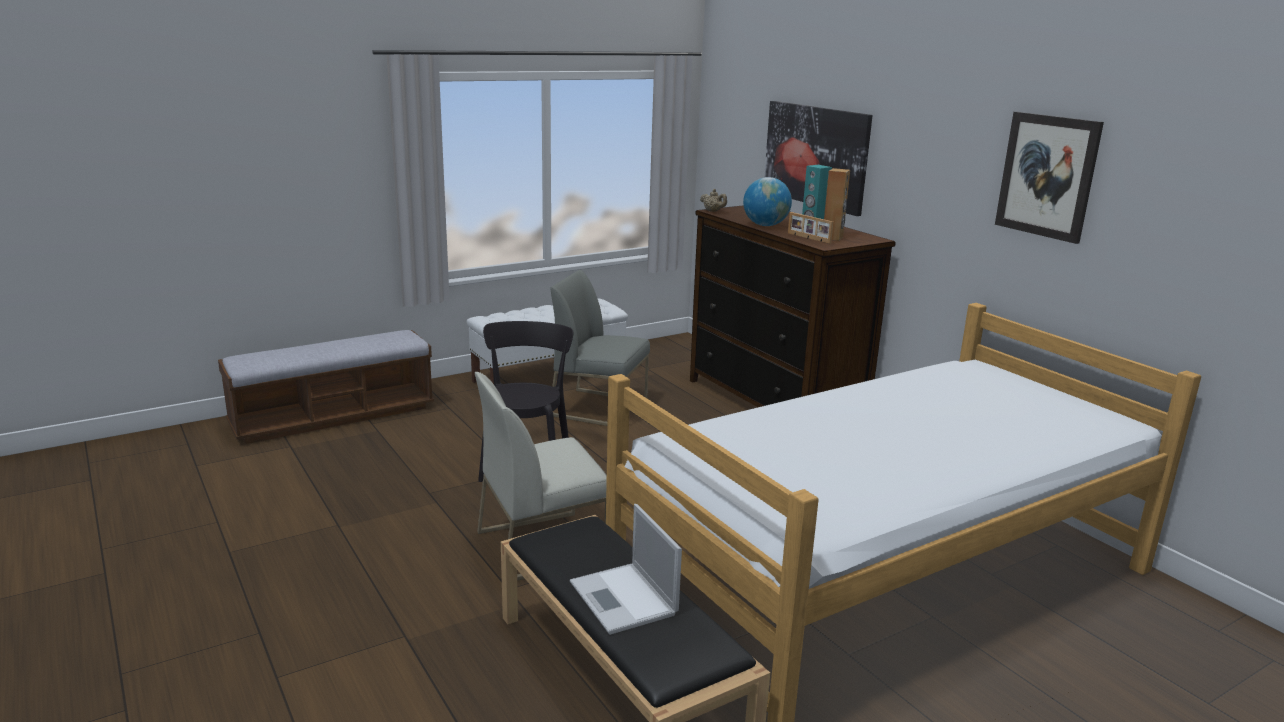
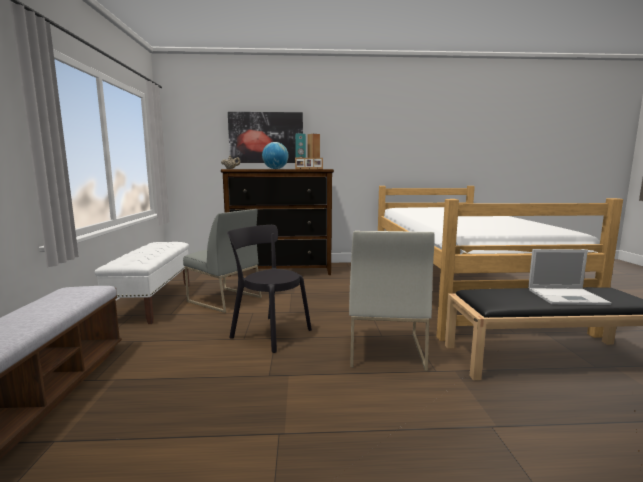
camera: 60 degrees left, 10 degrees down
(600, 408) = (224, 299): grey chair -> grey chair turned 105 degrees counterclockwise
(1047, 176) = (400, 127): picture -> none

